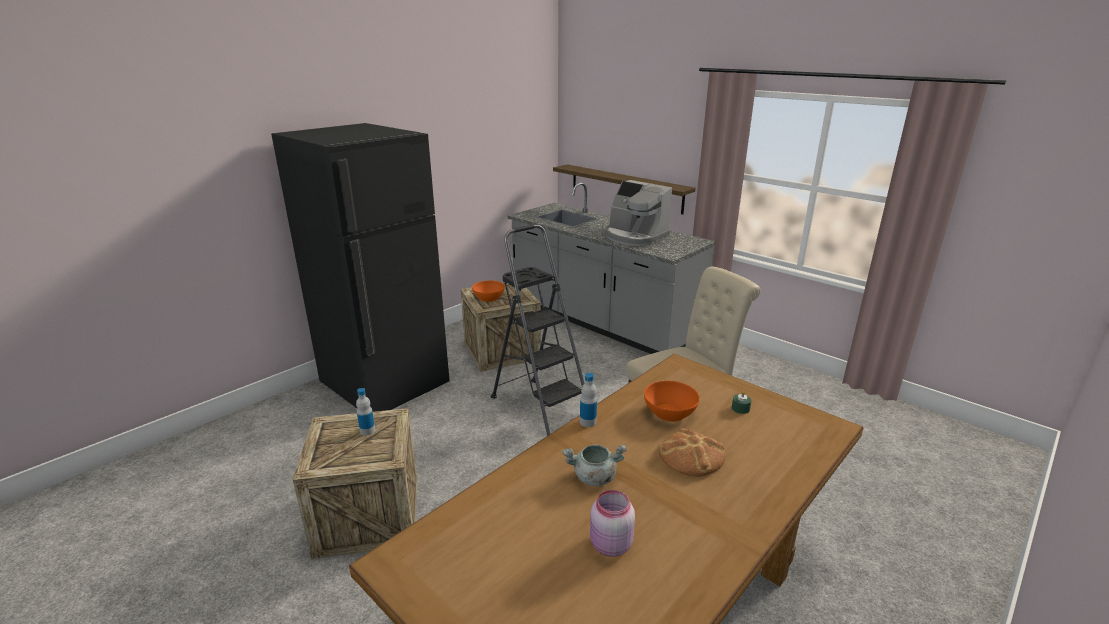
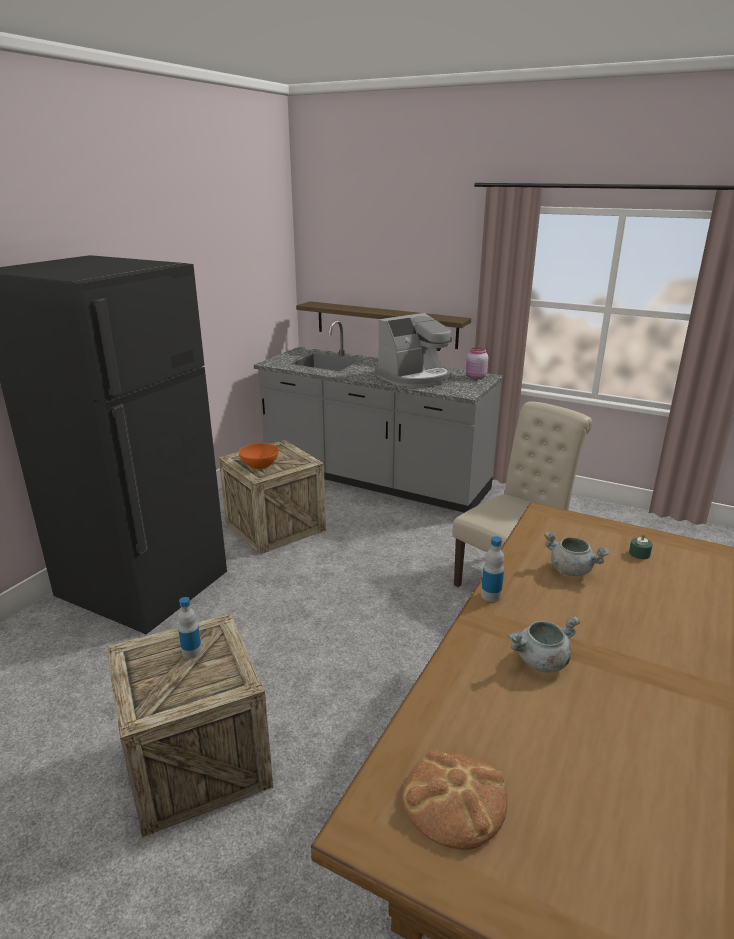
camera: 15 degrees left, 0 degrees up
(540, 409) = (352, 588): step ladder -> none
(609, 545) = (613, 742): pink jar -> pink jar (475, 377)
(634, 237) = (415, 377): coffee machine -> coffee machine turned 60 degrees counterclockwise
(670, 413) = (571, 570): orange bowl -> grey cooking pot
(691, 456) = (627, 616): bread -> bread (454, 801)

